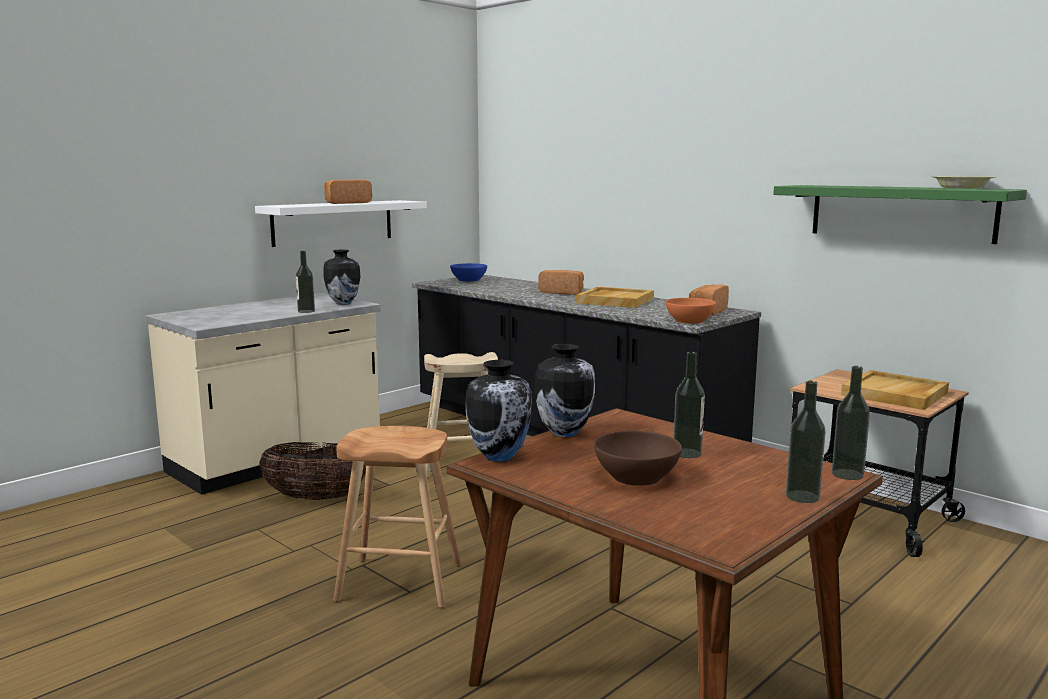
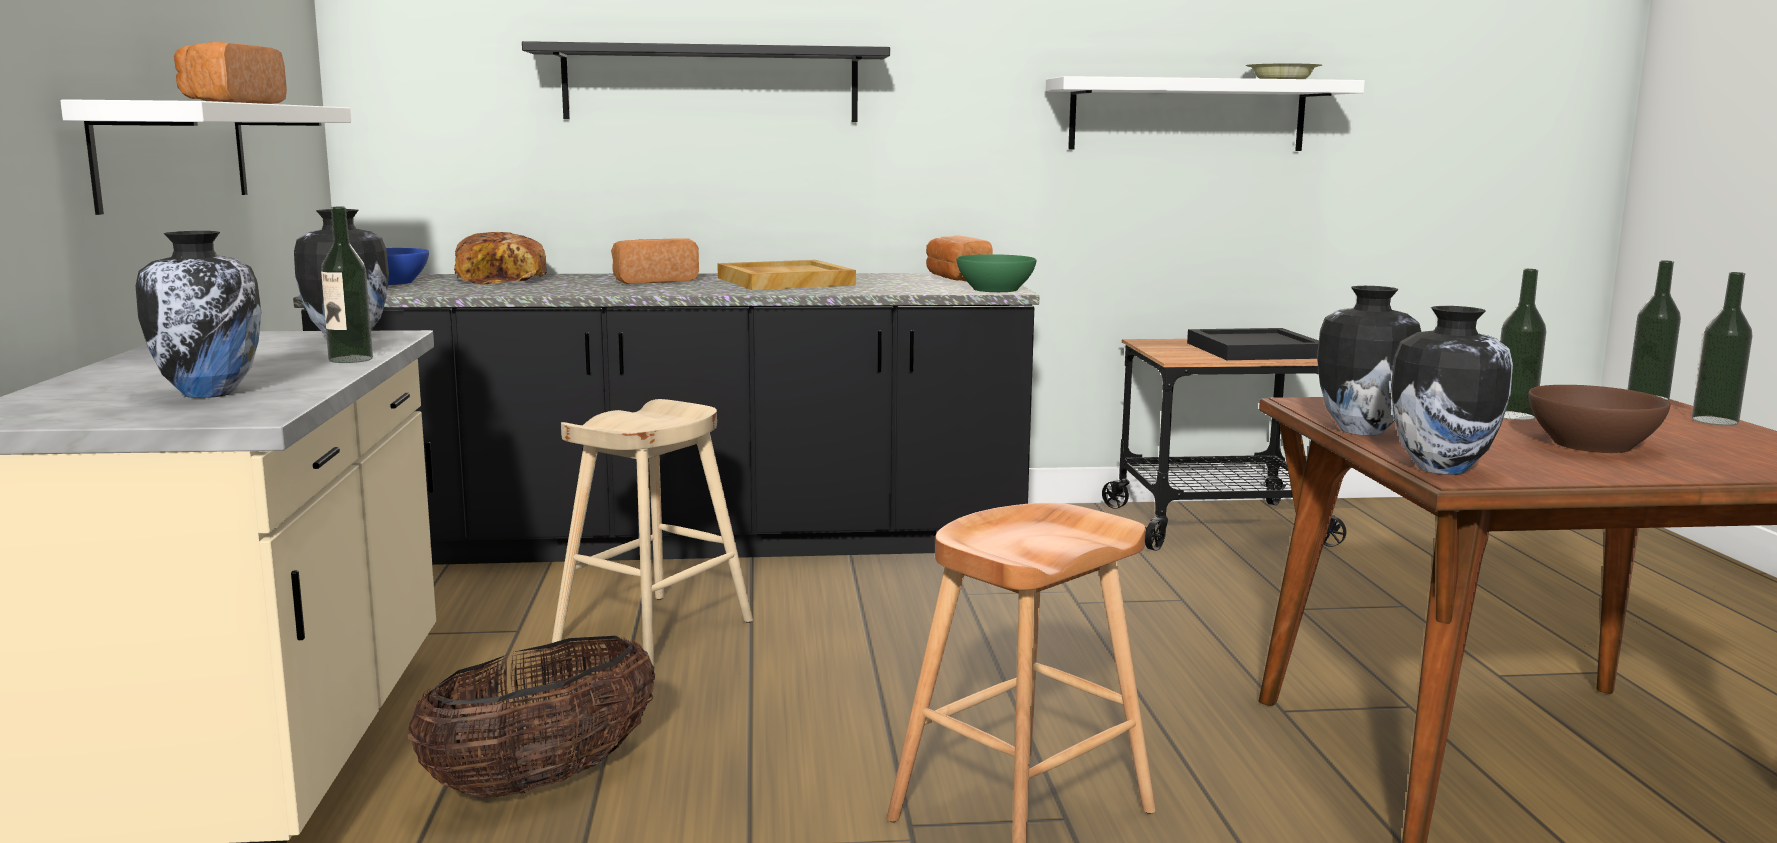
camera: 50 degrees left, 0 degrees up
(229, 316) = (210, 393): none -> vase
(512, 283) = (503, 279): none -> bread
(620, 187) = (711, 84): none -> black shelf
(690, 321) = (995, 289): orange bowl -> green bowl
(895, 394) = (1256, 350): beige tray -> black tray
(900, 212) = (1187, 115): green shelf -> white shelf

